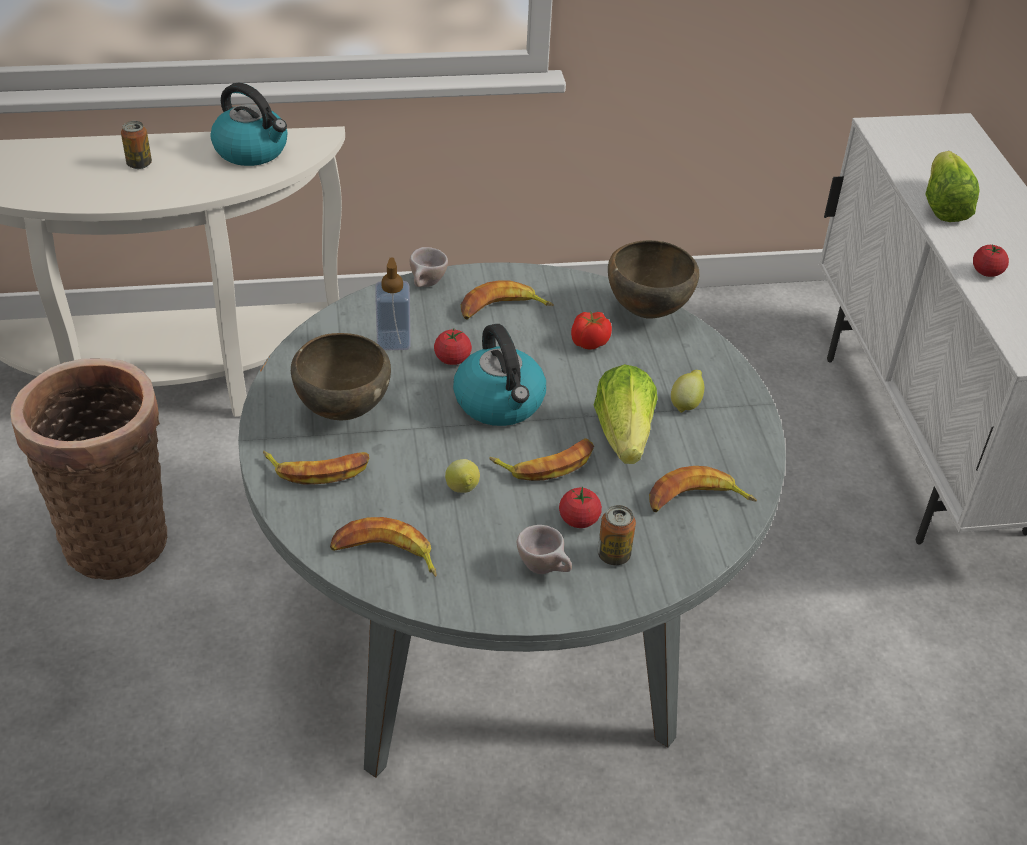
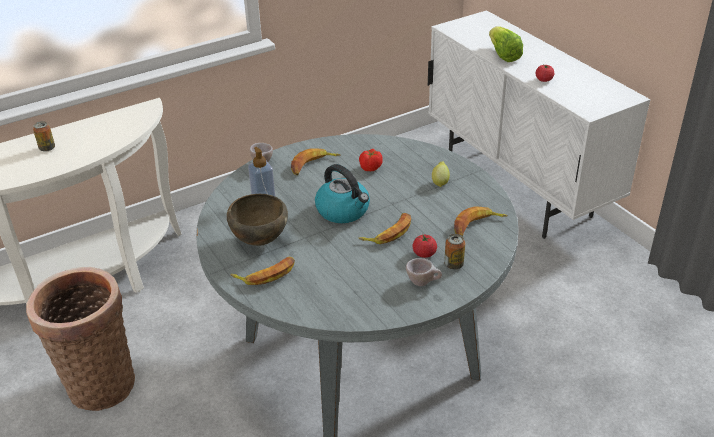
camera: 20 degrees left, 5 degrees down
(252, 151) = (113, 123): kettle -> none
(385, 555) = (334, 304): banana -> none
(452, 359) = (302, 197): tomato -> none
(463, 490) = (353, 259): lemon -> none
(624, 435) = (419, 206): lettuce -> none
(646, 312) = (390, 145): brown bowl -> none

